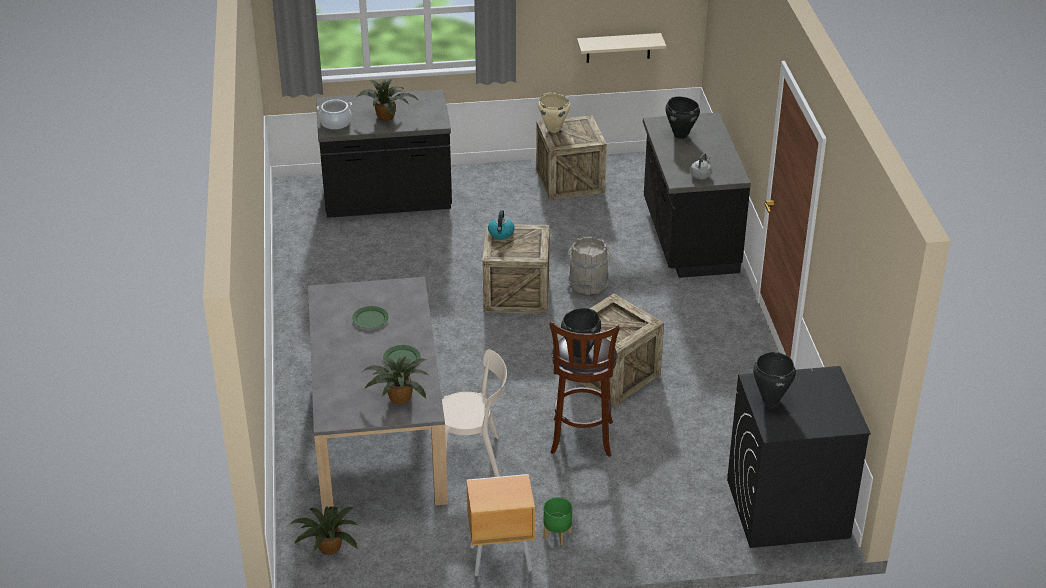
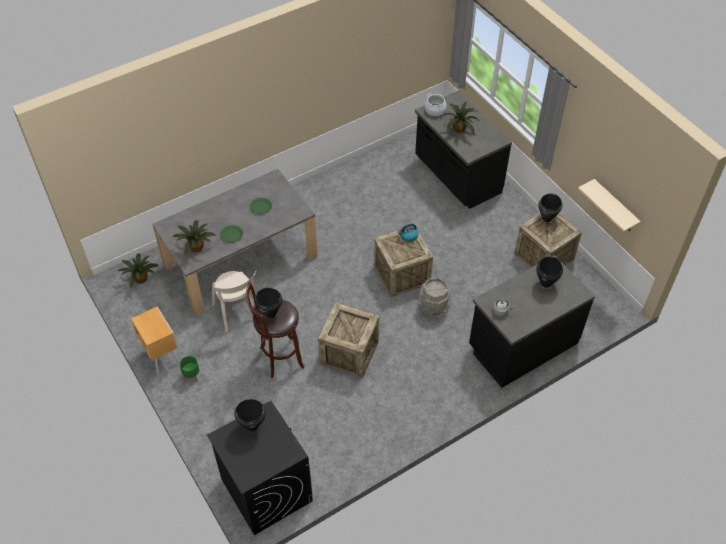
camera: 65 degrees right, 15 degrees up
(553, 129) = (547, 218): beige cooking pot -> black cooking pot

